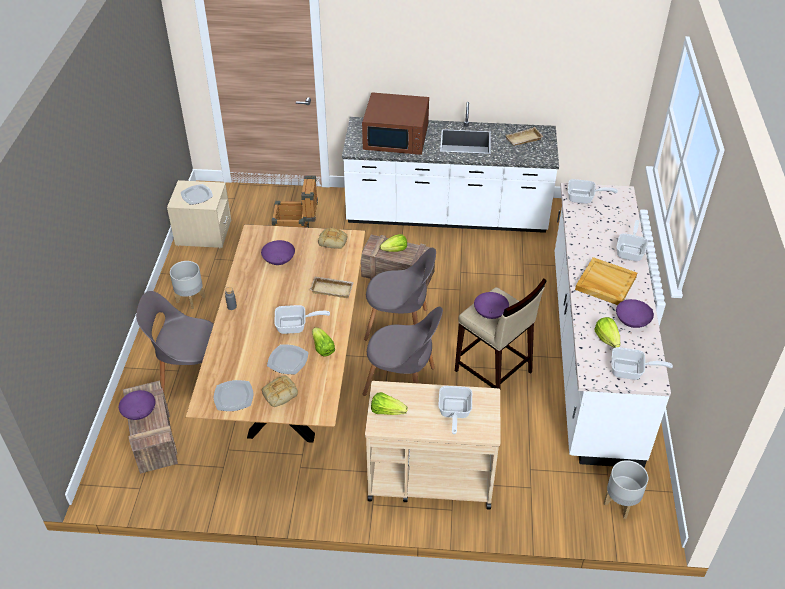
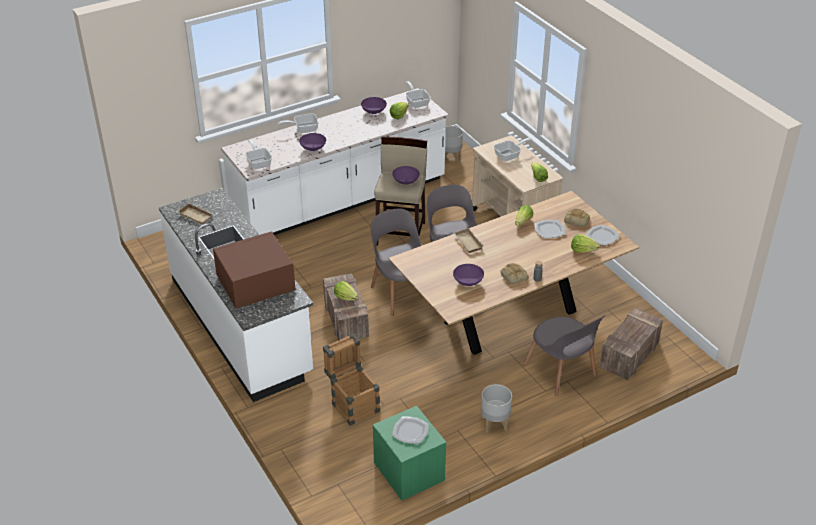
camera: 125 degrees left, 5 degrees down
(140, 412) = (636, 335): purple bowl -> purple bowl (313, 148)
(203, 233) = (409, 472): beige nightstand -> green nightstand
(231, 366) = (582, 250): none -> lettuce
(296, 326) = (519, 241): frying pan -> none
(333, 241) = (417, 267): bread -> bread (513, 276)
(396, 138) = (254, 283): brown microwave -> brown microwave turned 90 degrees counterclockwise
(605, 283) = (347, 129): beige tray -> none

